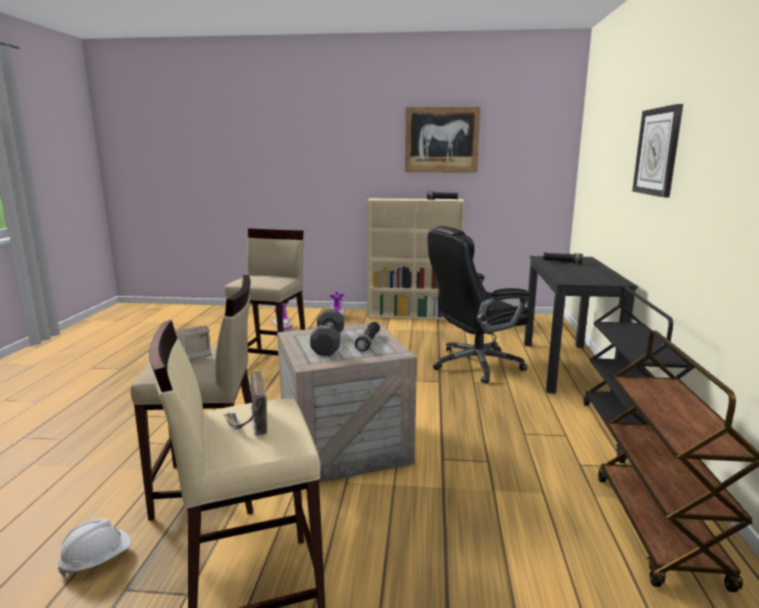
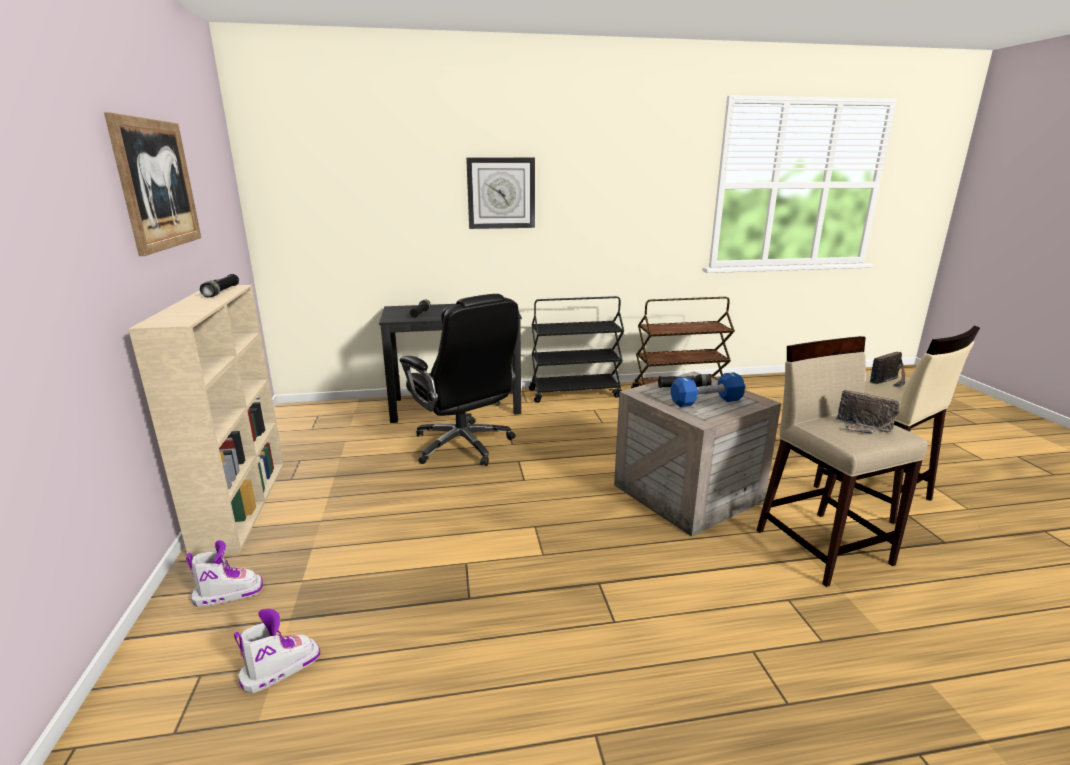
camera: 105 degrees left, 5 degrees up
(97, 560) = (955, 570): white hard hat -> none
(271, 362) = (505, 611): beige stool -> none
(328, 343) = (706, 401): black dumbbell -> blue dumbbell

